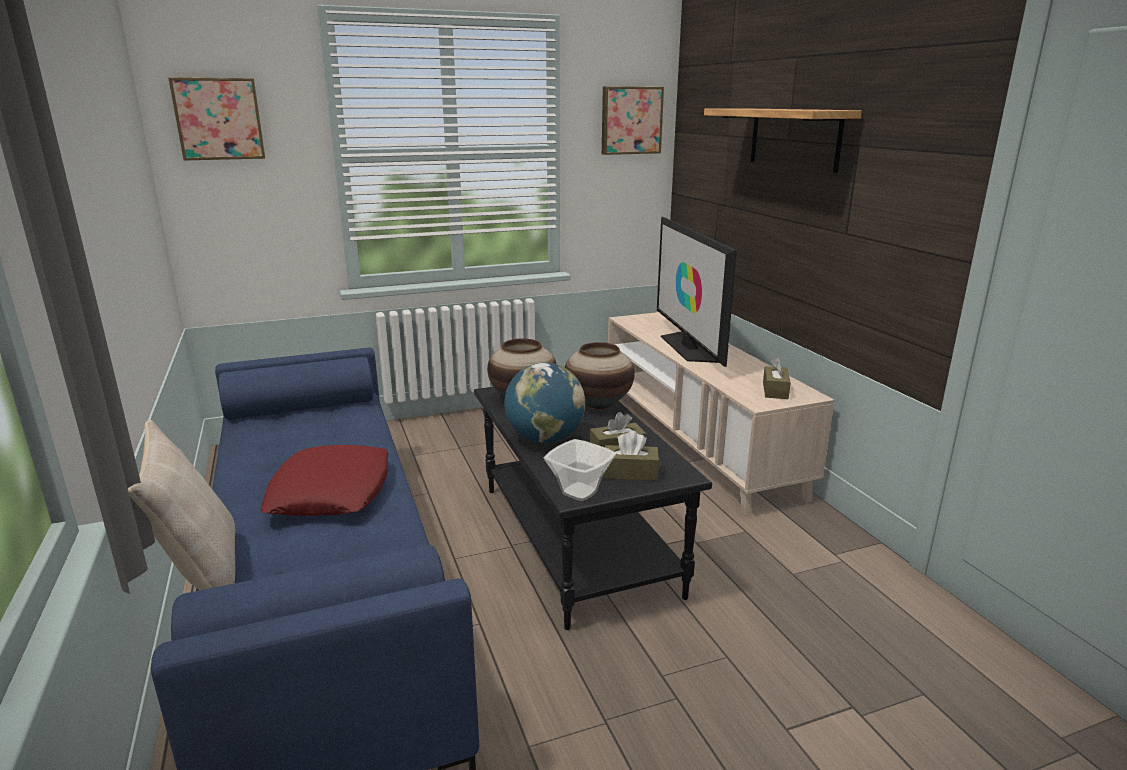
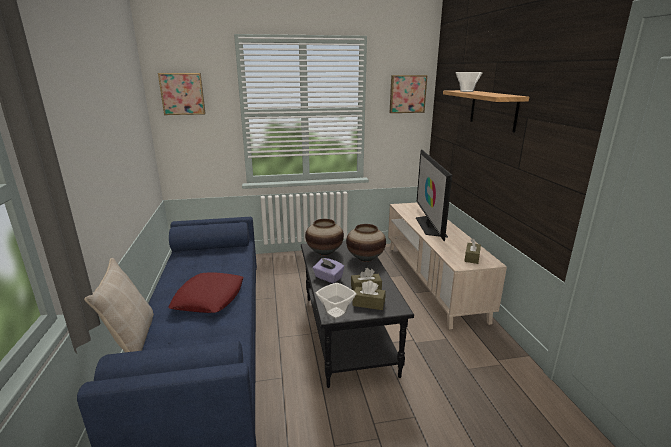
camera: 10 degrees right, 0 degrees up
(545, 439) = (328, 278): globe -> purple tissue box
(748, 108) = (467, 91): none -> bowl

